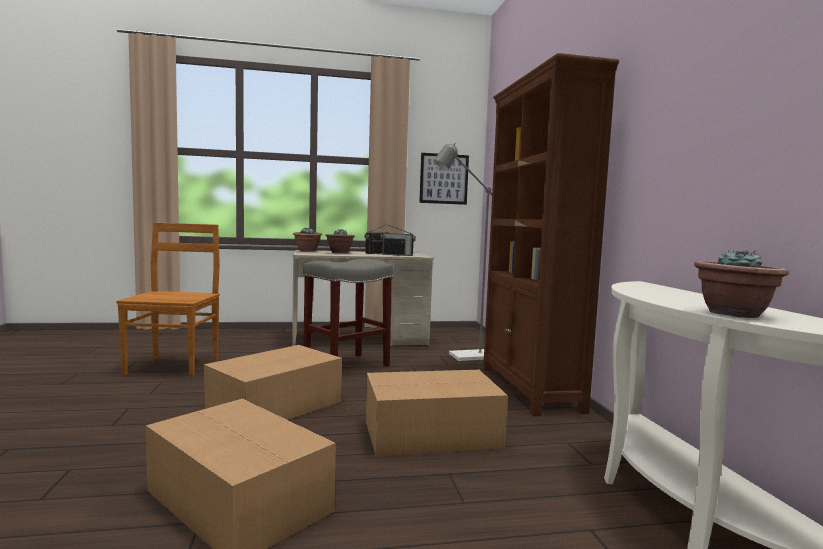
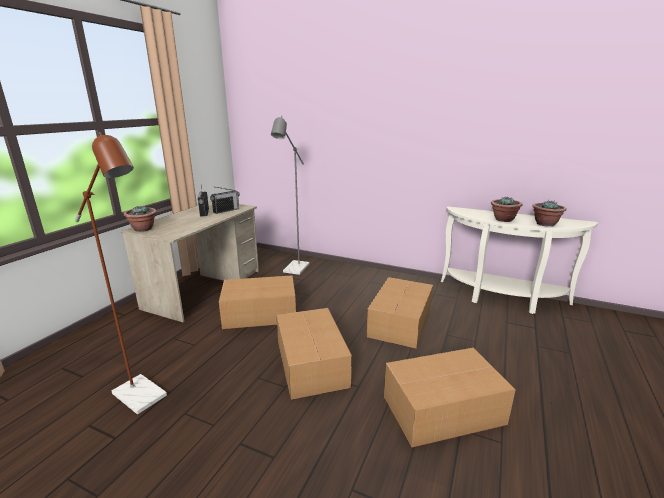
camera: 55 degrees left, 15 degrees up
(174, 366) = (145, 398): brown chair -> brown floor lamp
(339, 253) = (181, 222): potted plant -> potted plant (503, 219)
(346, 366) = (261, 313): grey stool -> cardboard box
(444, 179) = (206, 130): picture -> none
(529, 389) = (365, 274): brown bookcase -> none

